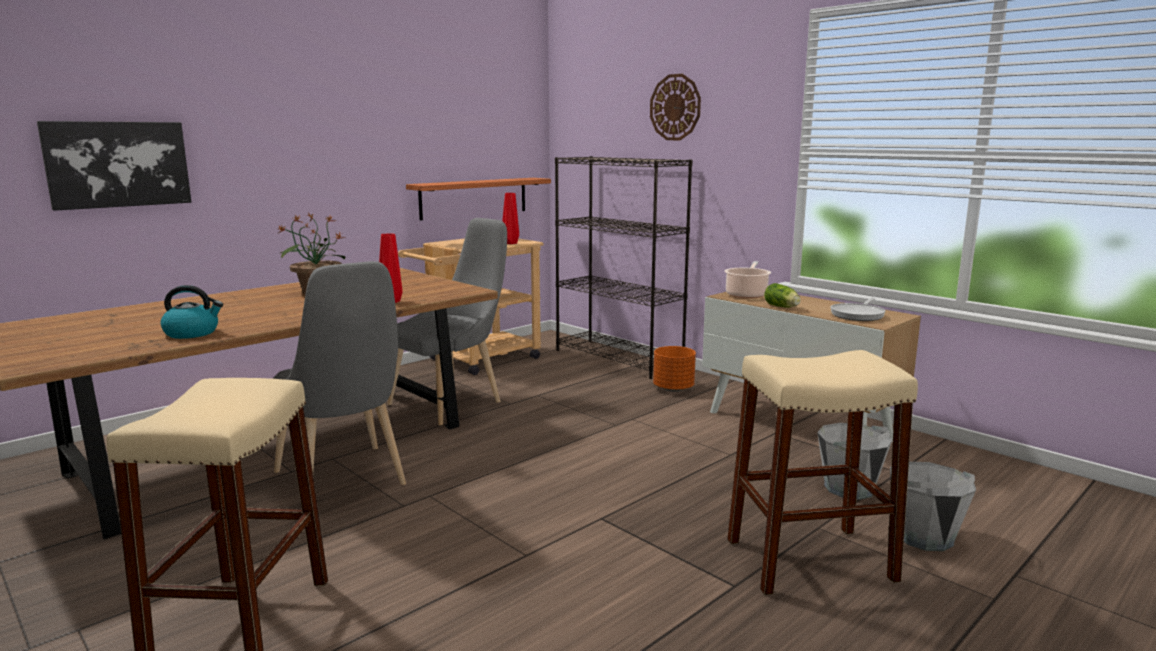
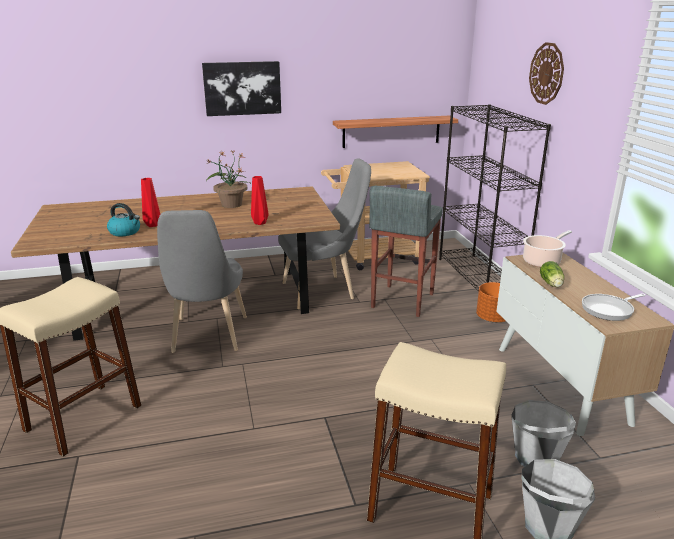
camera: 30 degrees right, 10 degrees up
(118, 164) = (133, 107): picture -> picture (242, 88)
(511, 243) = (403, 174): red vase -> red vase (153, 225)
(559, 393) = (401, 300): none -> grey stool

